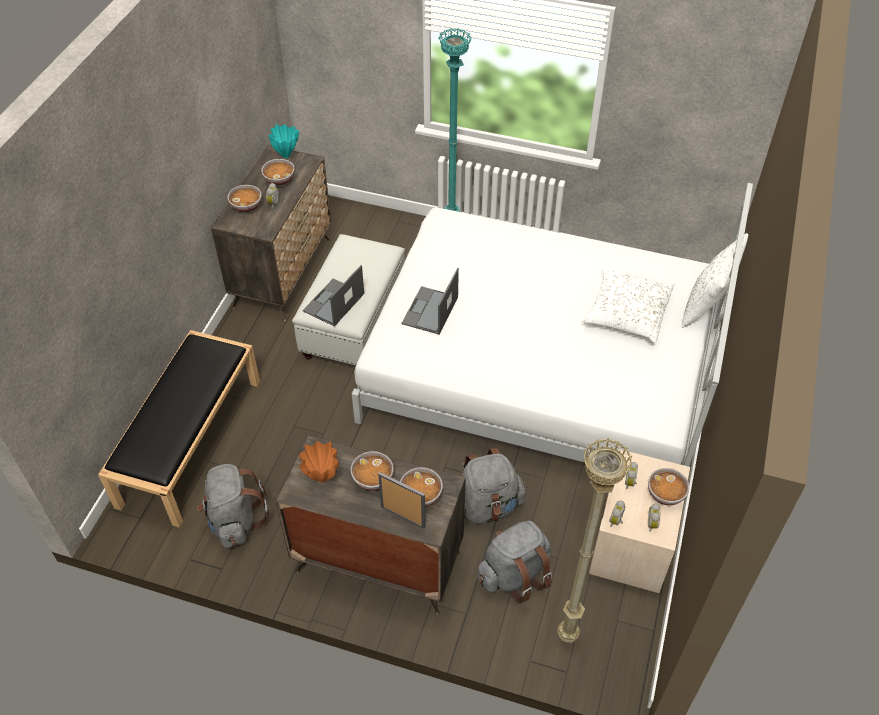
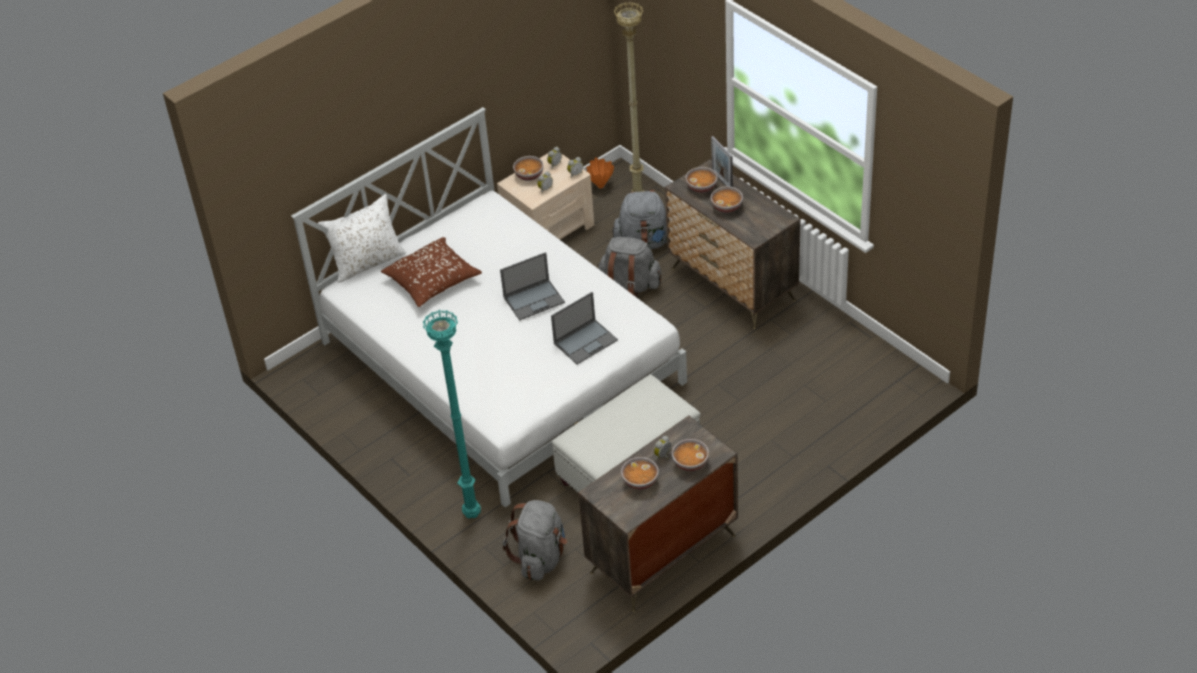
camera: 145 degrees left, 5 degrees down
(190, 440) = (833, 423): black bench -> none
(235, 520) = (824, 349): grey backpack -> grey backpack (540, 557)
(286, 156) = (615, 509): turquoise vase -> none
(322, 478) = (760, 220): orange vase -> orange vase (600, 186)
(333, 303) = (655, 407): laptop -> laptop (534, 299)
(627, 312) = (432, 281): white pillow -> brown pillow

